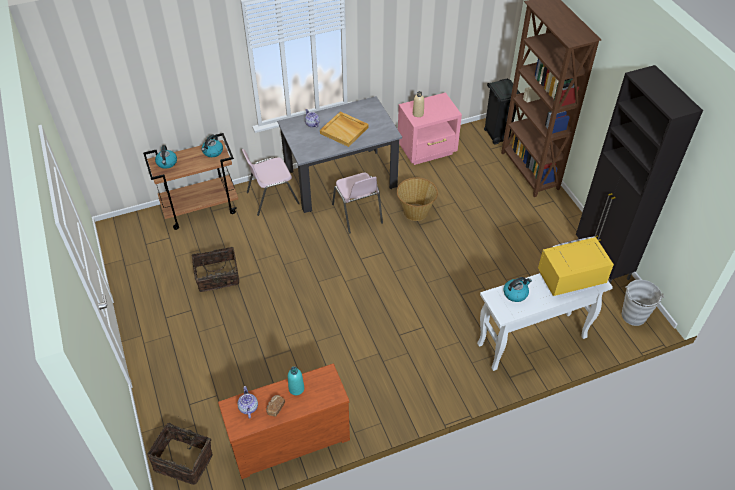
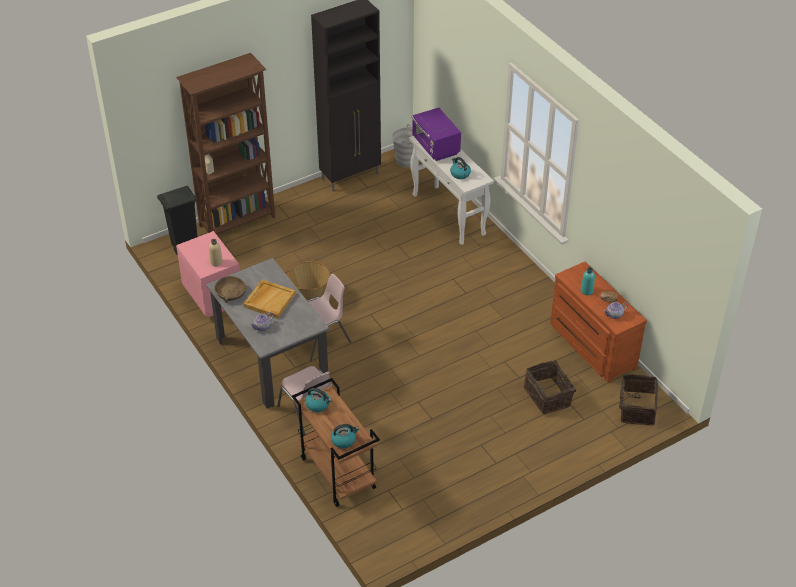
camera: 100 degrees left, 5 degrees down
(218, 278) = (434, 433): basket -> basket (548, 396)
(360, 109) = (231, 293): none -> brown bowl
(569, 278) = (435, 147): yellow microwave -> purple microwave

